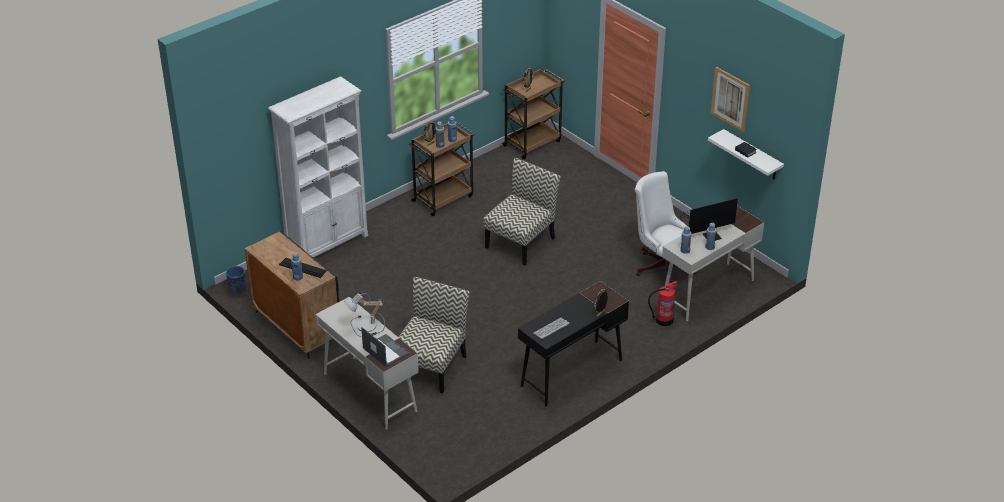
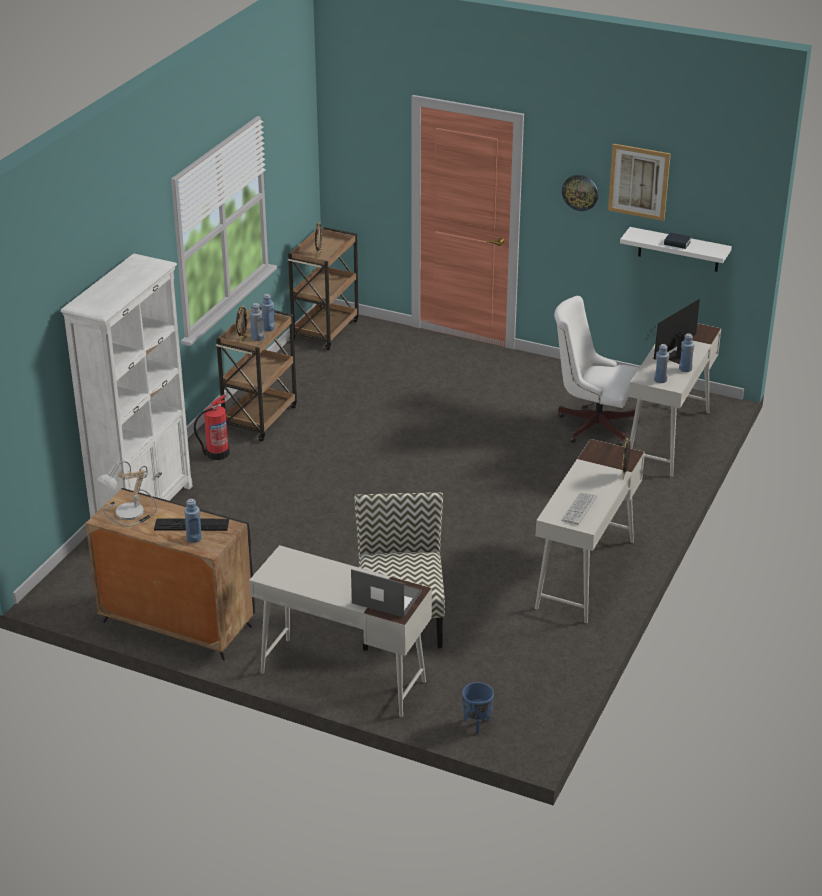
camera: 25 degrees left, 5 degrees down
(237, 291) = (56, 603): blue planter -> blue planter (476, 724)
(366, 327) = (335, 576): table lamp -> table lamp (130, 514)
(520, 242) = (399, 442): chair -> none
(571, 373) = (585, 574): black desk -> white desk
(663, 320) = (644, 483): fire extinguisher -> fire extinguisher (216, 453)
(695, 94) = (580, 192): none -> wall clock

